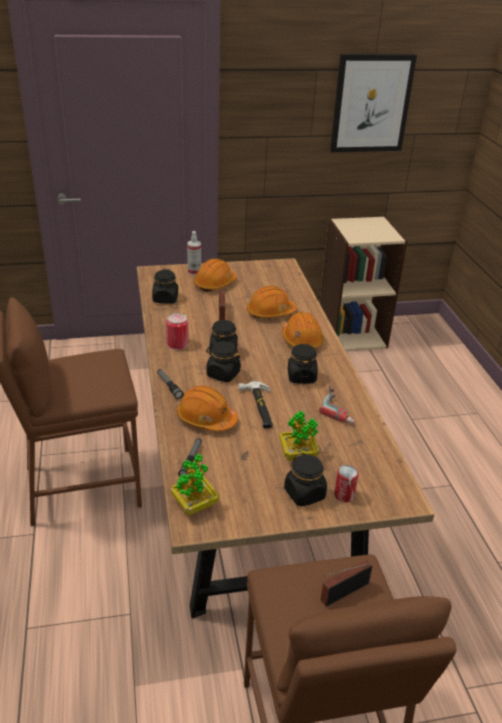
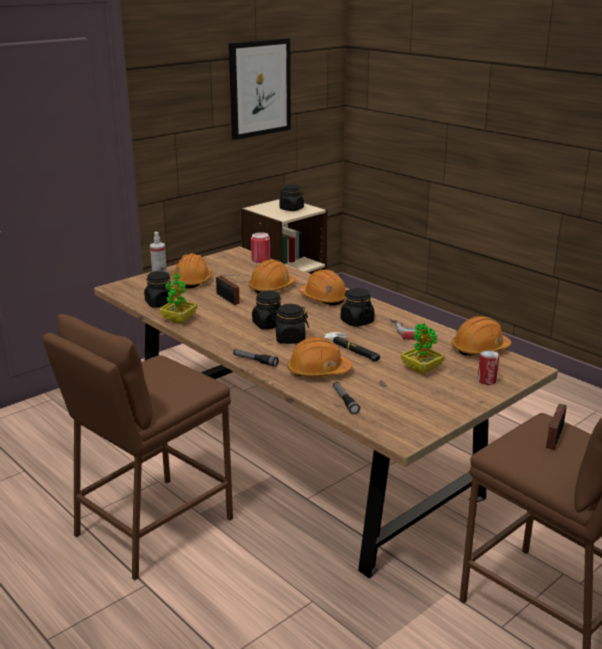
camera: 30 degrees left, 10 degrees down
(177, 344) = (219, 331): can -> can (260, 260)
(194, 504) = (387, 426): potted plant -> potted plant (179, 319)
(305, 494) = (459, 390): black jar -> black jar (292, 209)
(381, 454) = (480, 349): none -> orange hard hat

